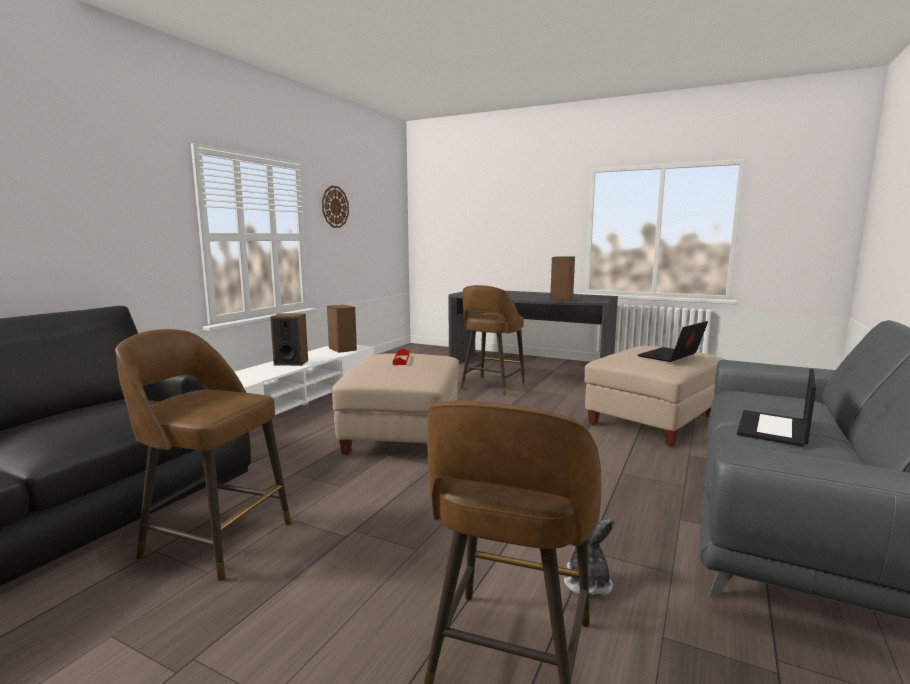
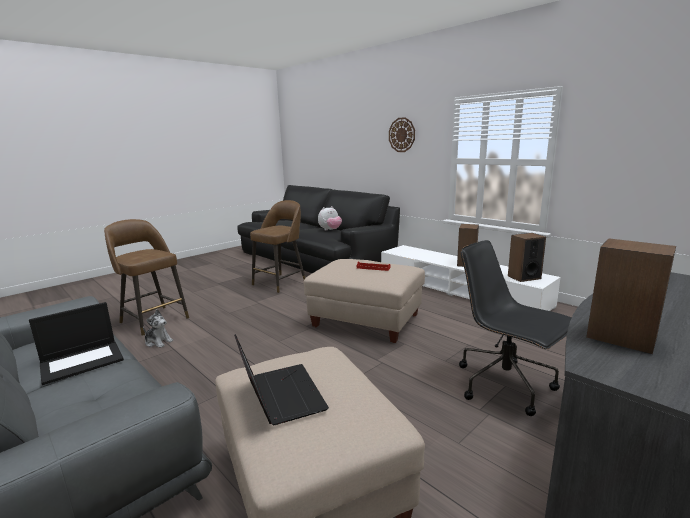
camera: 110 degrees right, 5 degrees up
(86, 411) = (330, 230): none -> plush toy
(335, 207) = (617, 127): wall clock -> wall clock (402, 135)
(491, 386) = (506, 385): brown stool -> black office chair
(773, 429) = (83, 361): laptop -> laptop turned 90 degrees clockwise

